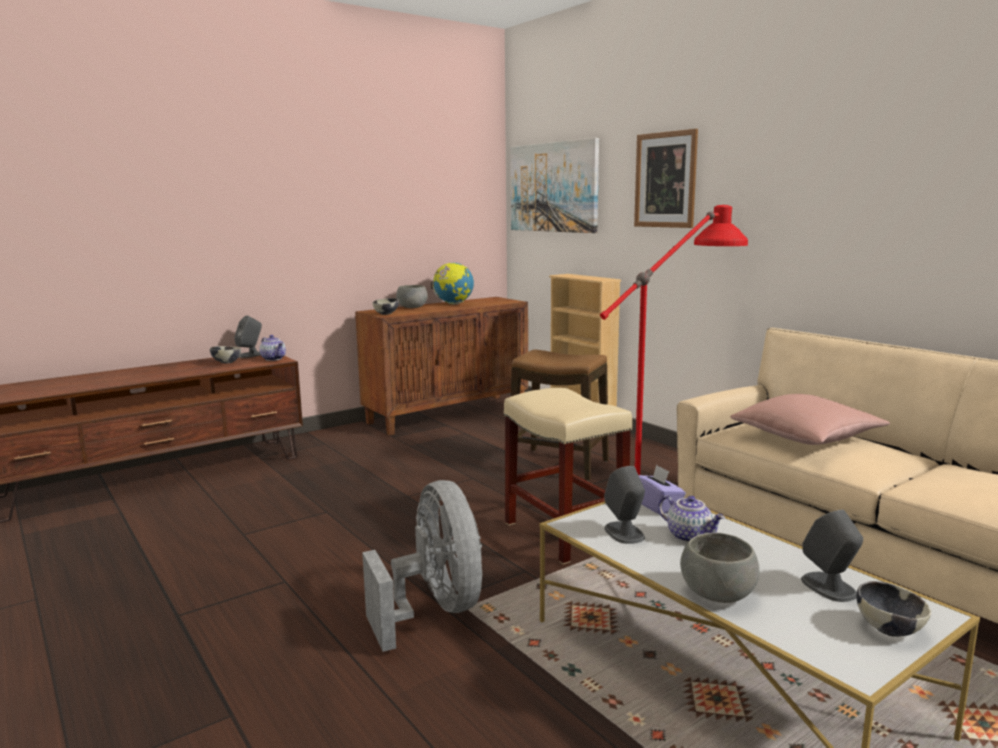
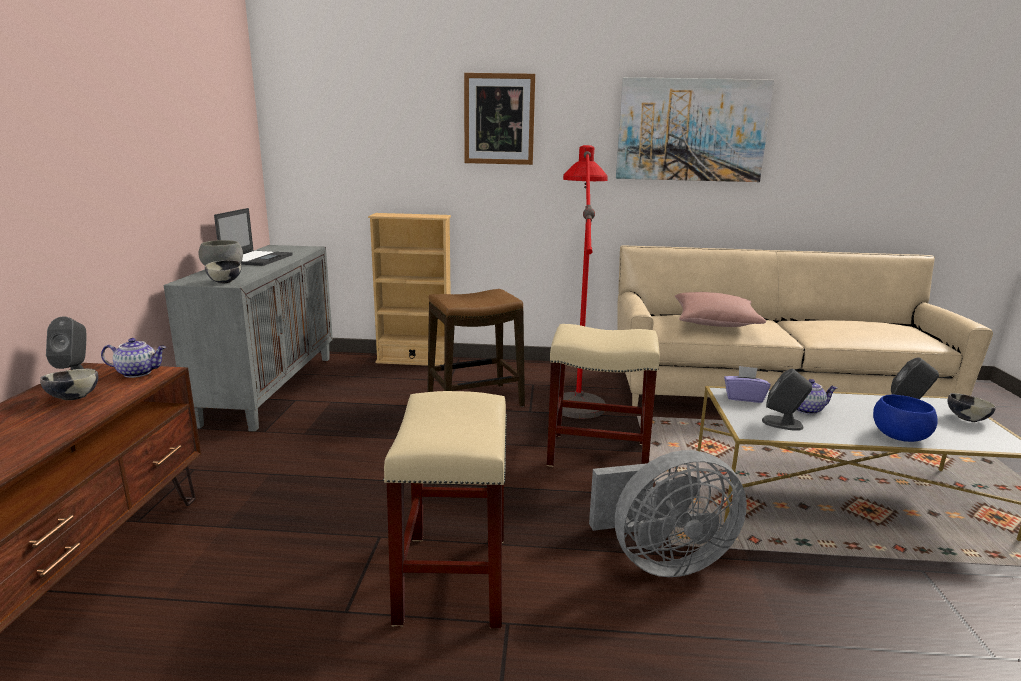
camera: 50 degrees left, 5 degrees up
(312, 547) = (452, 577): none -> beige stool
(435, 610) = (661, 560): grey fan -> grey fan turned 150 degrees clockwise
(448, 414) = (270, 388): brown cabinet -> grey cabinet
(453, 304) = (257, 259): globe -> laptop
(553, 187) = (342, 119): picture -> picture (691, 130)
(718, 593) = (900, 436): grey bowl -> blue bowl

